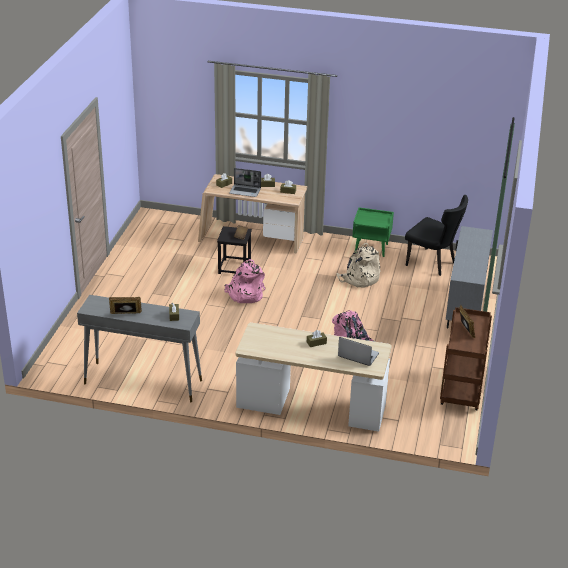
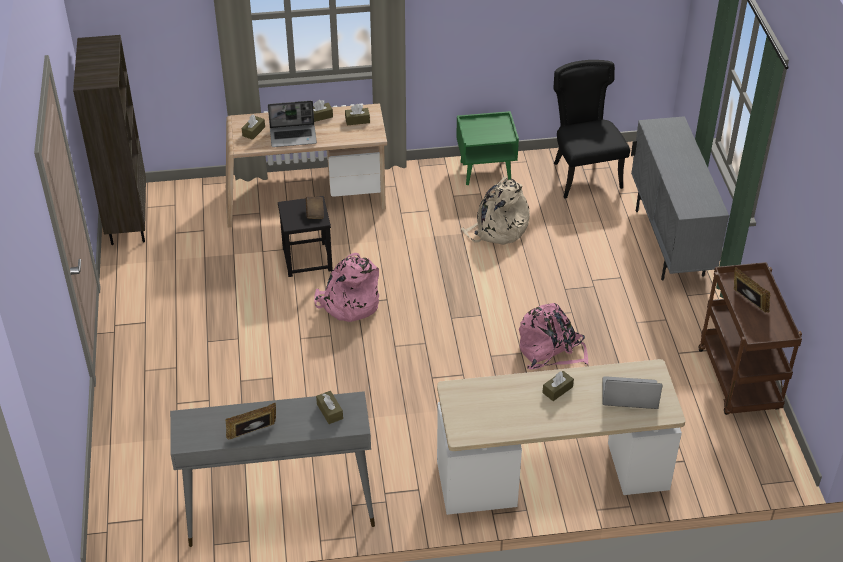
camera: 20 degrees left, 10 degrees up
(143, 226) = (127, 220): none -> brown bookcase
(433, 263) = (583, 174): black chair -> black chair turned 120 degrees counterclockwise

